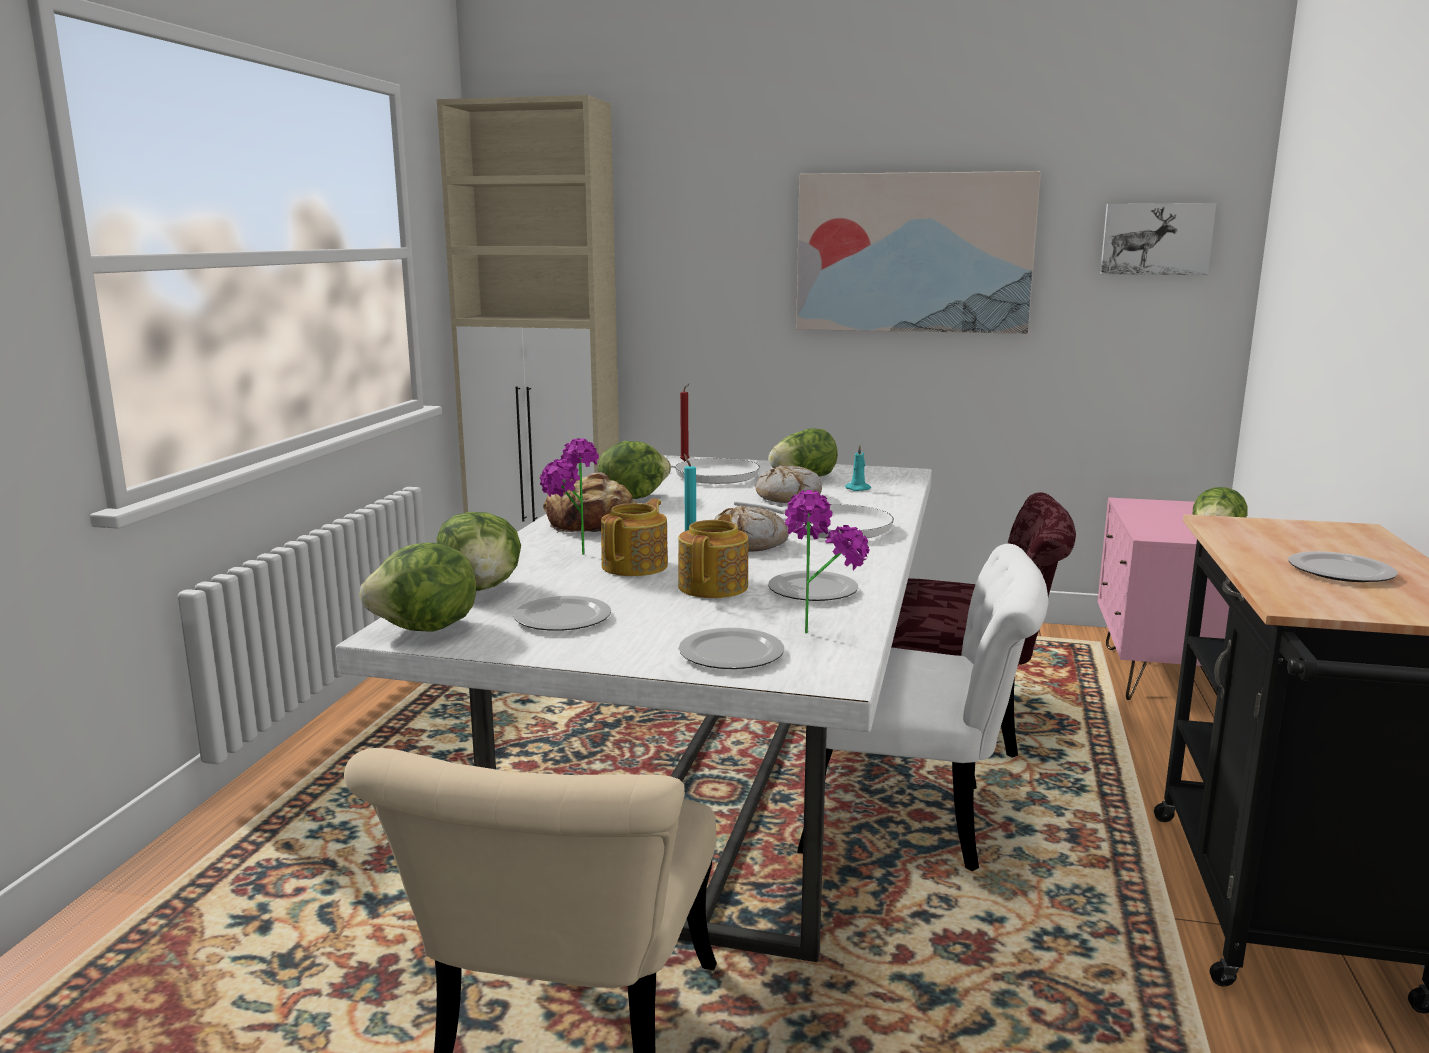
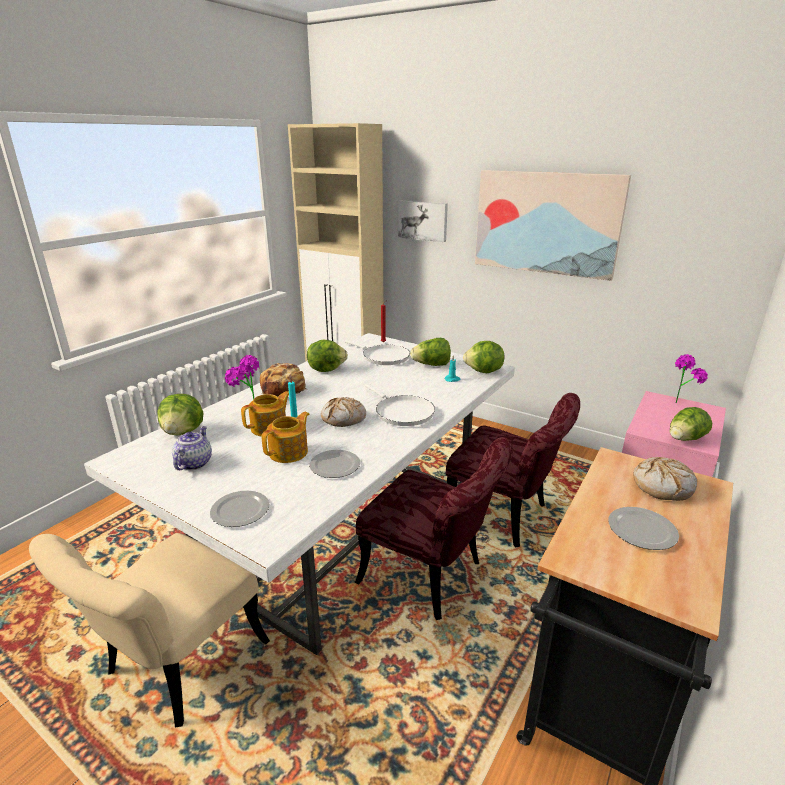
camera: 20 degrees right, 10 degrees up
(426, 629) = (129, 459): lettuce -> lettuce (484, 372)
(561, 617) = (194, 463): plate -> teapot
(789, 497) = (406, 381): bread -> bread (663, 486)
(817, 627) = (304, 498): potted plant -> potted plant (680, 401)
(917, 819) = (432, 577): white chair -> red chair
(1156, 239) = (707, 225): picture -> picture (423, 220)

